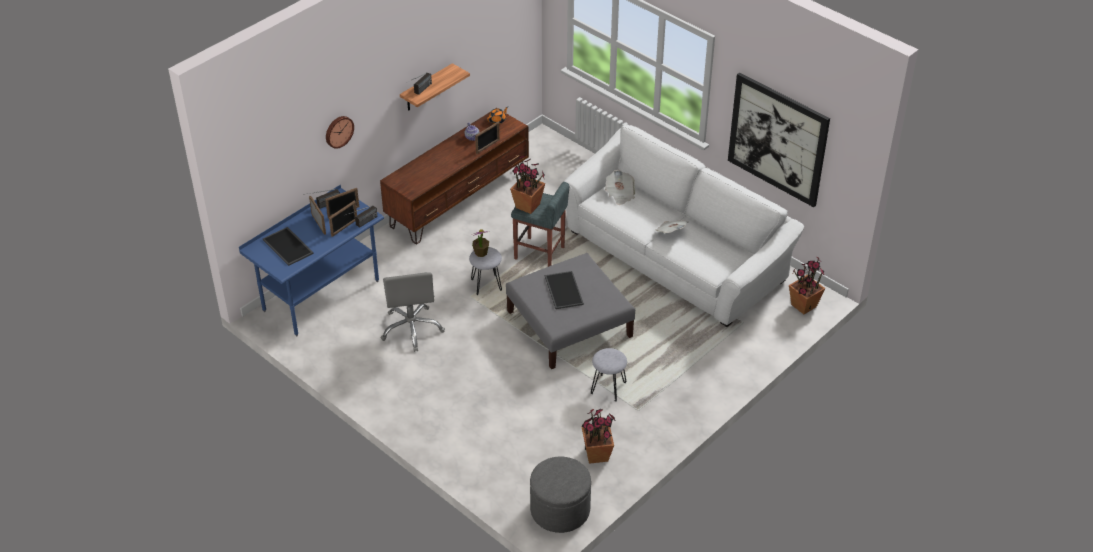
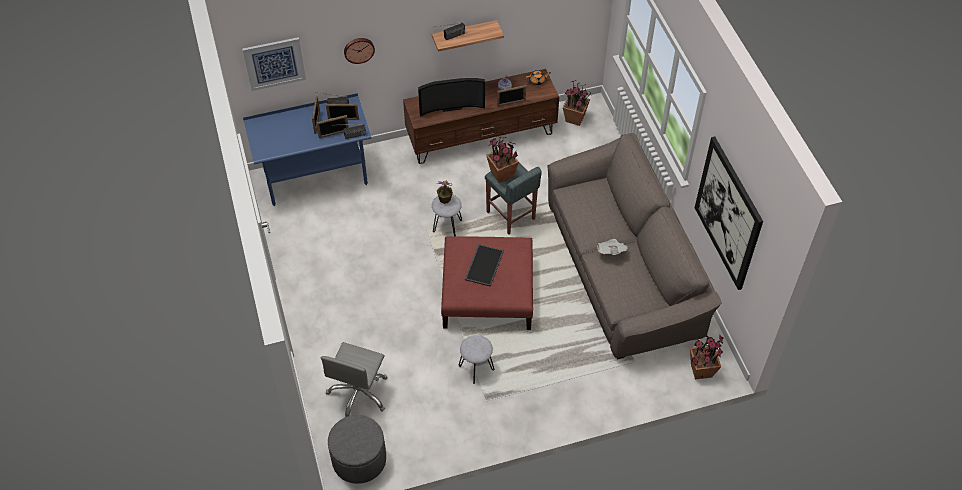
camera: 30 degrees right, 10 degrees up
(265, 170) = (274, 63): none -> picture
(289, 246) = (281, 133): tray -> none
(412, 328) = (362, 239): grey office chair -> grey office chair (359, 393)
(432, 169) = (451, 106): none -> television
(569, 324) = (487, 293): grey ottoman -> red ottoman
(597, 454) = (423, 425): potted plant -> potted plant (575, 118)
(620, 194) = (594, 195): newspaper -> none
(674, 256) = (622, 269): white sofa -> brown sofa

